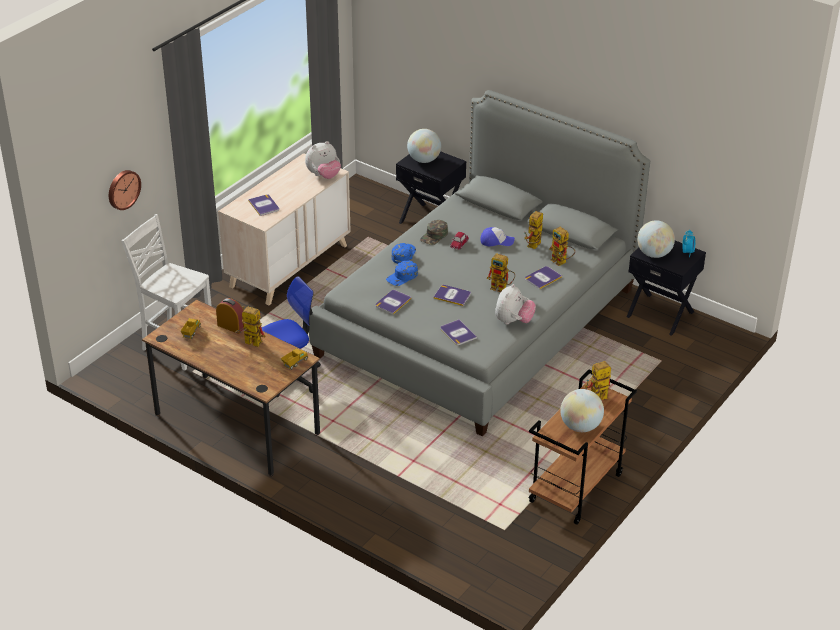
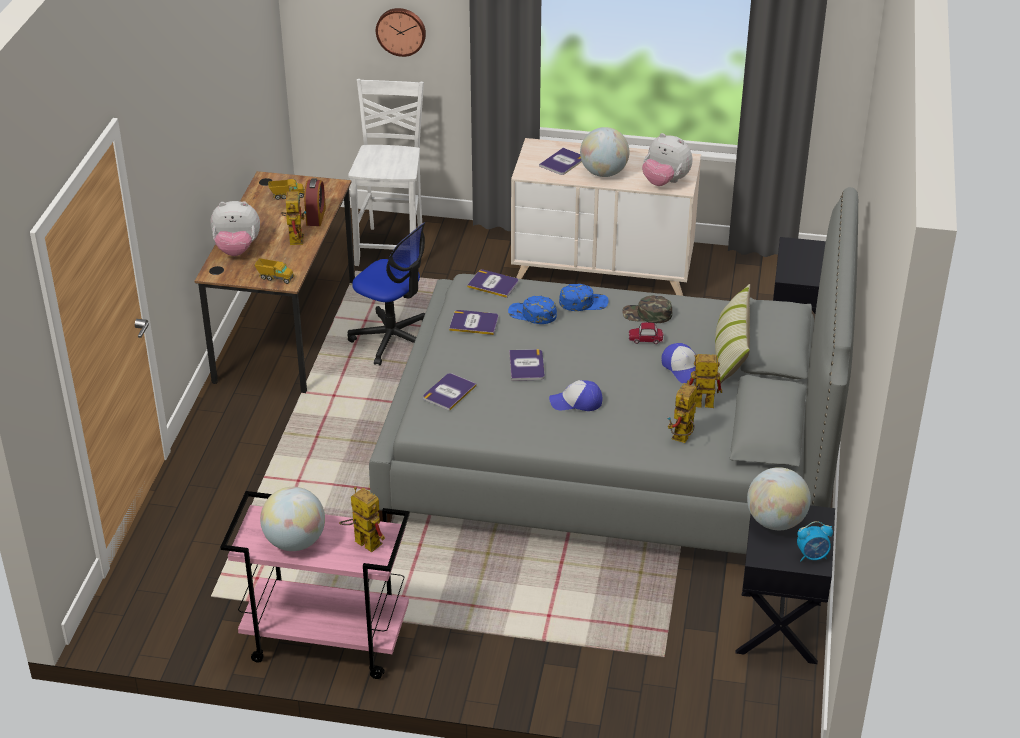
camera: 65 degrees right, 0 degrees up
(424, 160) = (810, 255): globe -> globe (603, 173)
(494, 220) = (730, 353): none -> pillow
(502, 288) = (576, 402): toy robot -> cap
(513, 321) = (510, 432): plush toy -> plush toy (237, 250)
(543, 278) = (629, 432): book -> book (493, 284)
(576, 489) = (325, 642): brown cart -> pink cart

